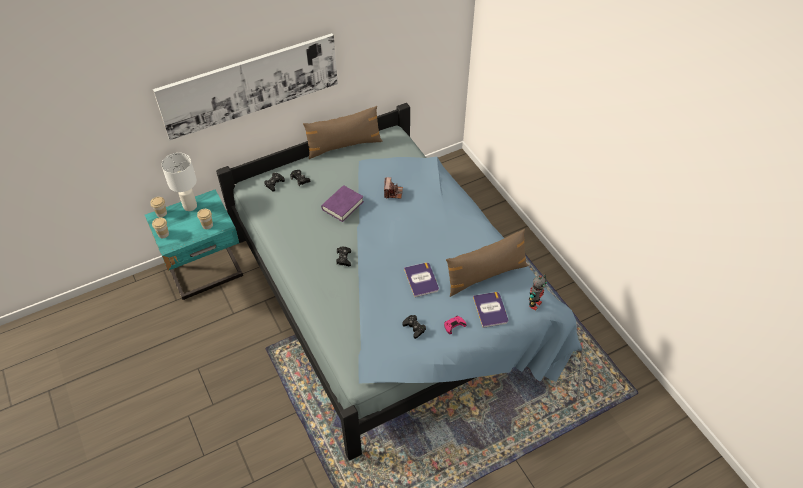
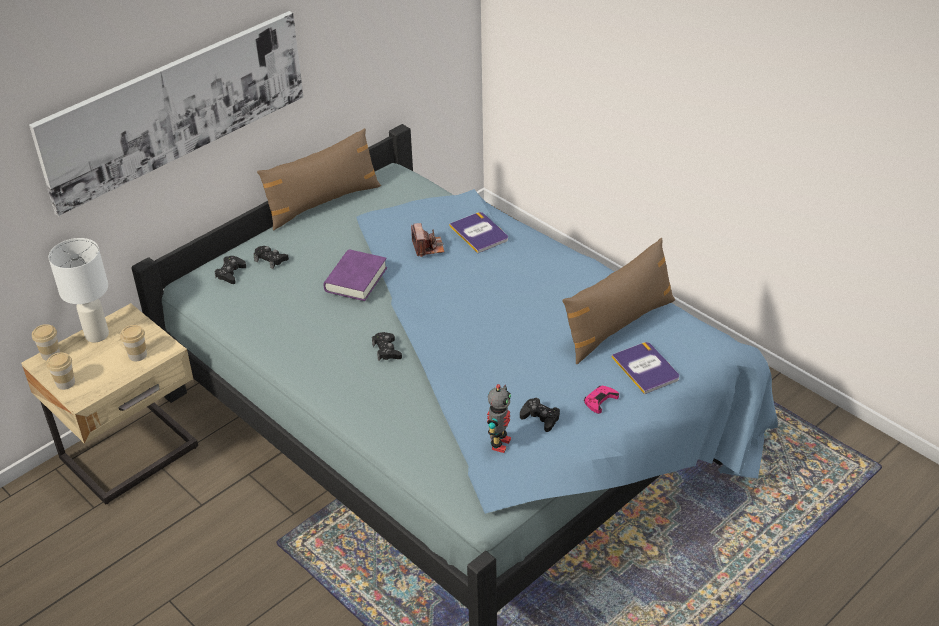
camera: 15 degrees left, 10 degrees down
(206, 272) = (133, 455): turquoise nightstand -> beige nightstand
(421, 280) = (523, 351): book -> book (479, 233)
(534, 304) = (707, 347): toy robot -> toy robot (499, 444)

